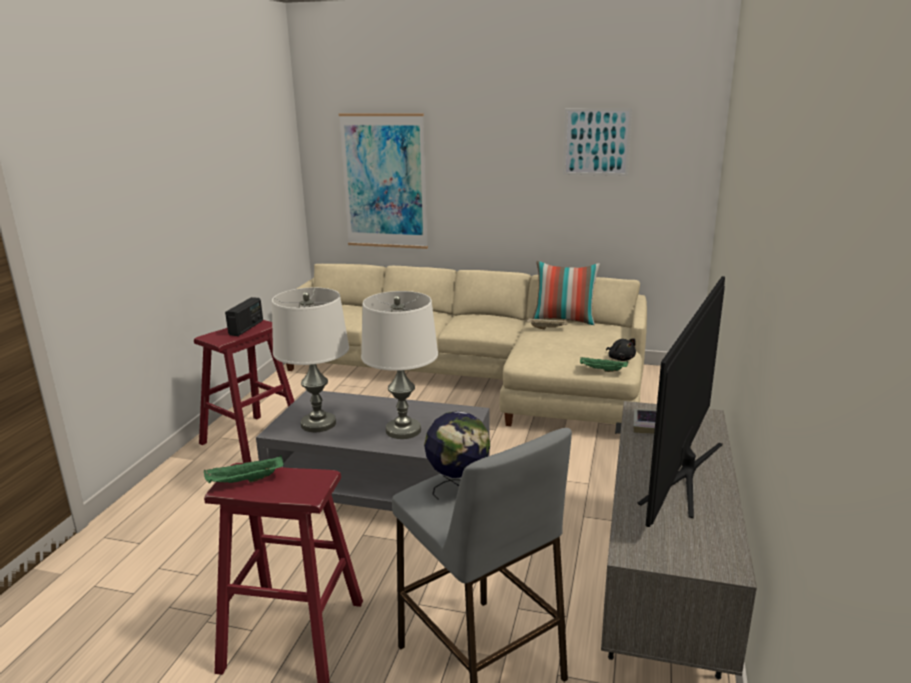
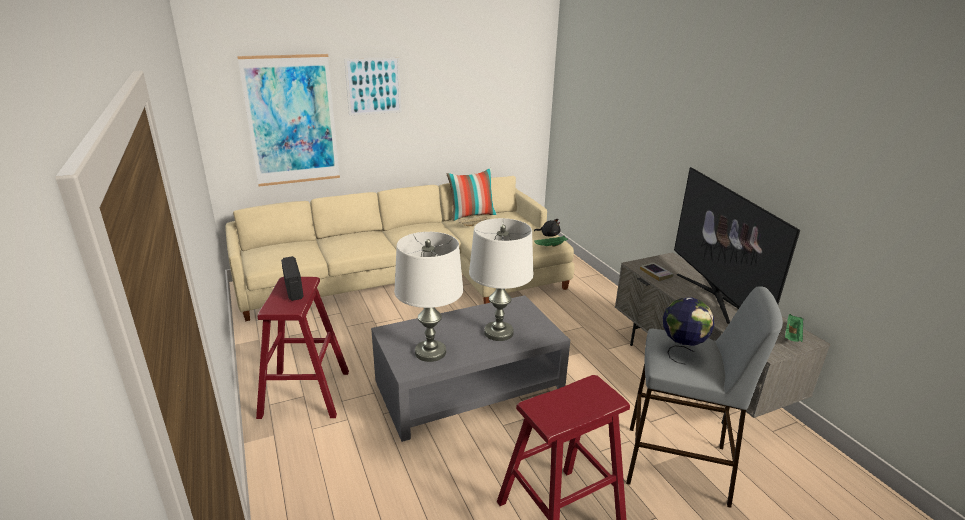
camera: 40 degrees left, 5 degrees up
(245, 481) = (555, 412): green tray -> green tray (792, 336)
(596, 142) = (473, 73): picture -> picture (373, 86)

